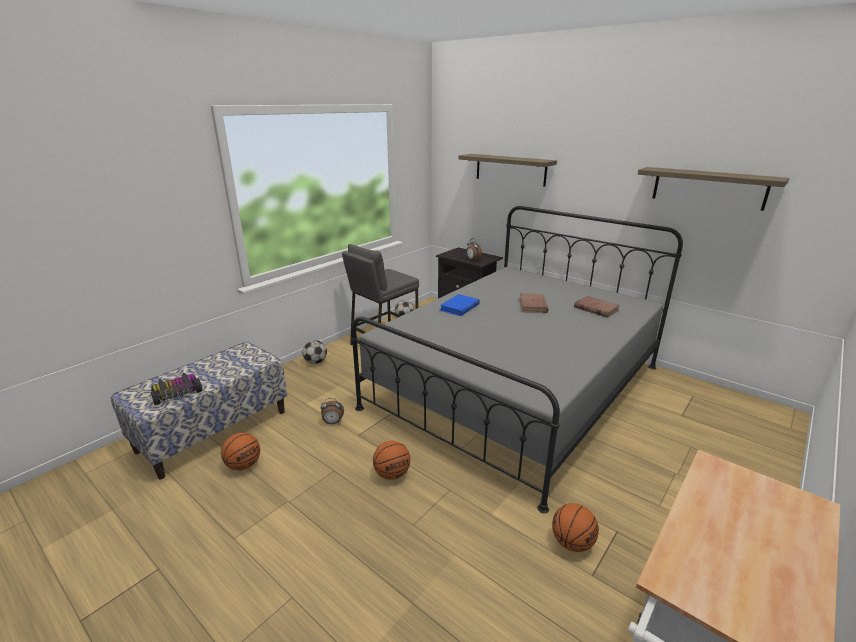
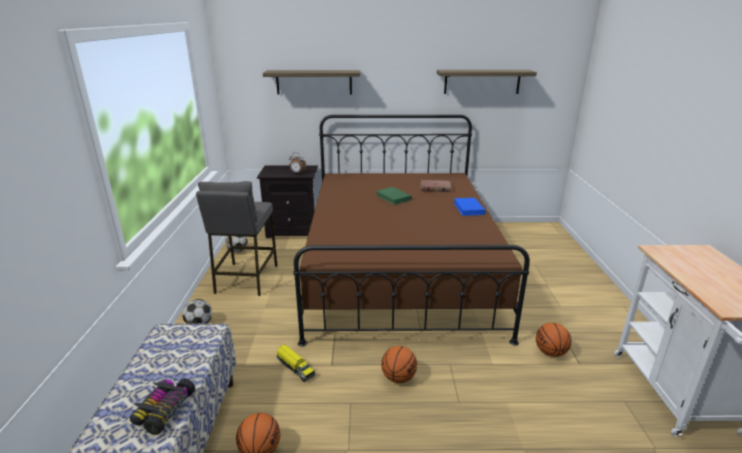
camera: 40 degrees left, 0 degrees up
(333, 423) = (295, 367): alarm clock -> toy truck
(459, 307) = (344, 216): blue book -> blue book (468, 209)
(516, 386) = (399, 271): grey bed -> brown bed
(533, 305) = (393, 198): brown book -> green book

